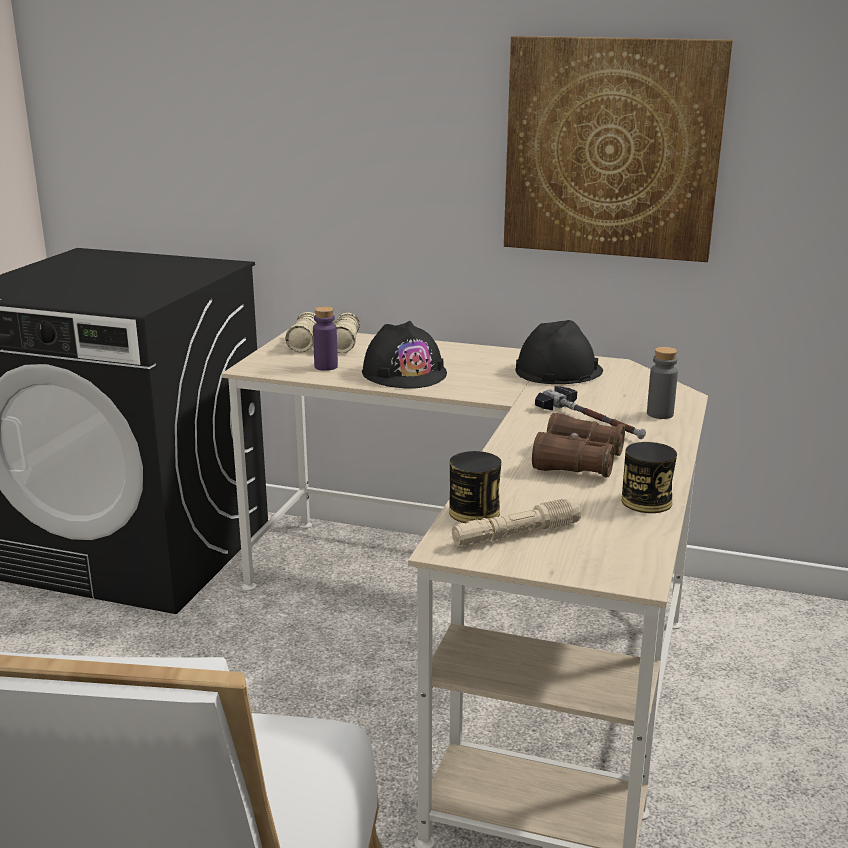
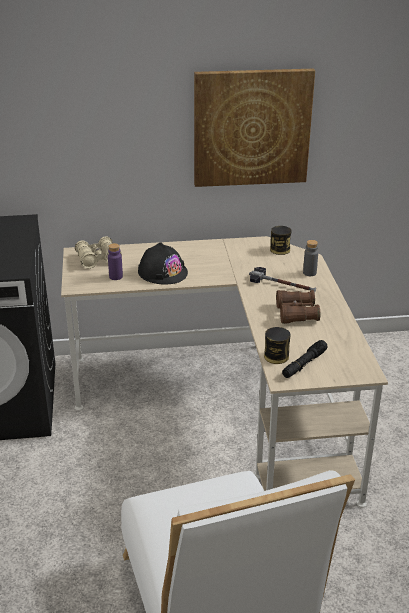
camera: 25 degrees left, 10 degrees up
(515, 534) = (304, 364): beige flashlight -> black flashlight
(558, 370) = (239, 252): black hard hat -> none
(646, 501) = (343, 330): can -> can (280, 250)

